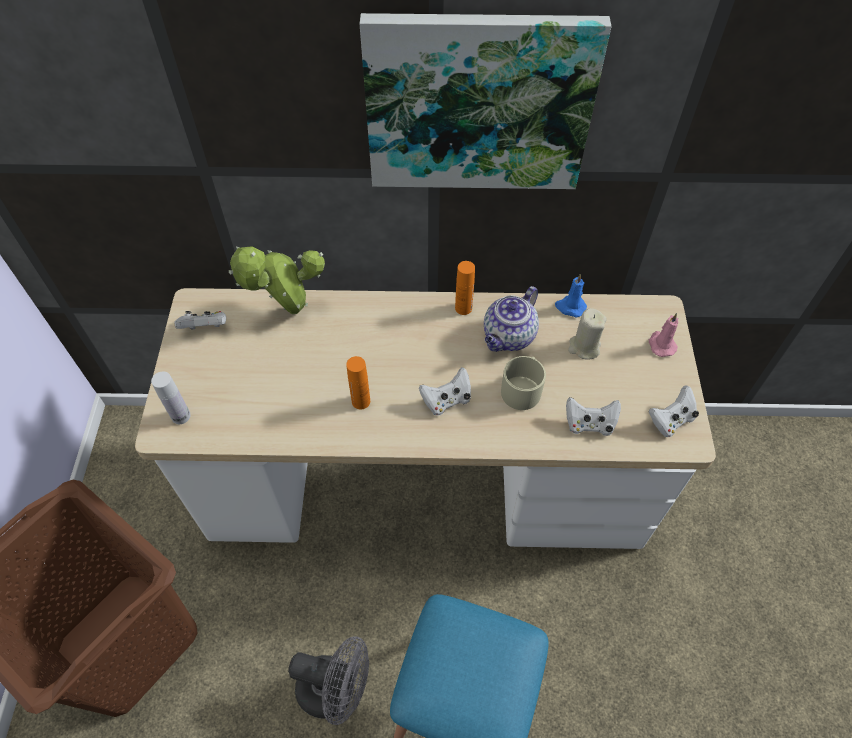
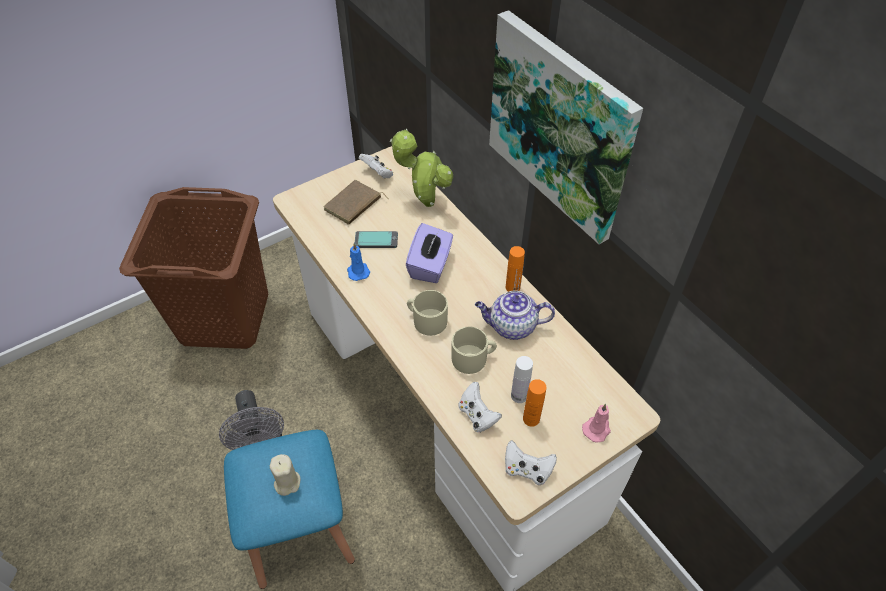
camera: 55 degrees right, 5 degrees down
(181, 416) = (309, 201): white bottle -> white bottle (519, 396)
(231, 376) = (354, 205): none -> brown book
(302, 383) = (376, 240): none -> phone
(361, 401) = (387, 276): orange bottle -> orange bottle (531, 419)
(379, 356) = (430, 265): none -> purple tissue box
(446, 400) = (426, 320): white game controller -> beige mug
(570, 307) = (575, 350): blue candle -> blue candle (358, 271)
(584, 347) = (545, 378): beige candle -> beige candle (287, 482)

